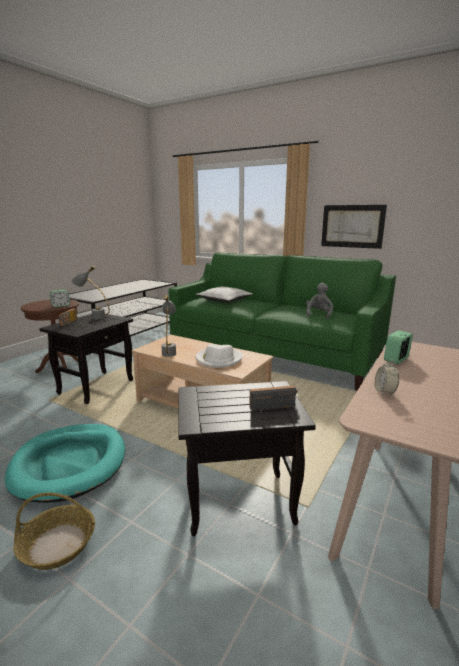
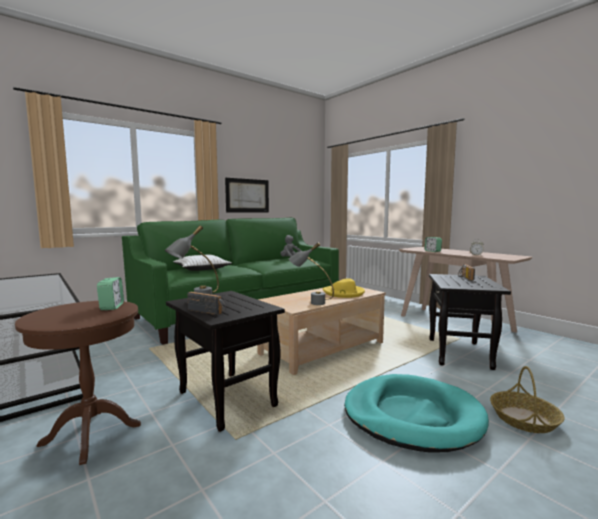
camera: 70 degrees left, 10 degrees down
(218, 359) = (343, 293): white hat -> yellow hat

